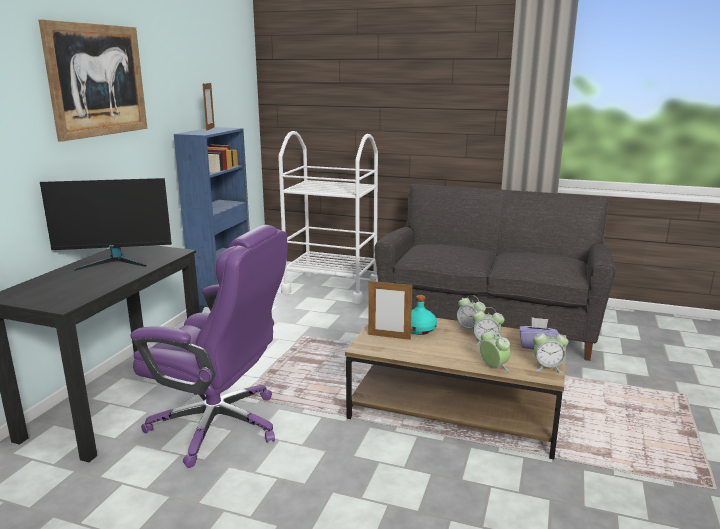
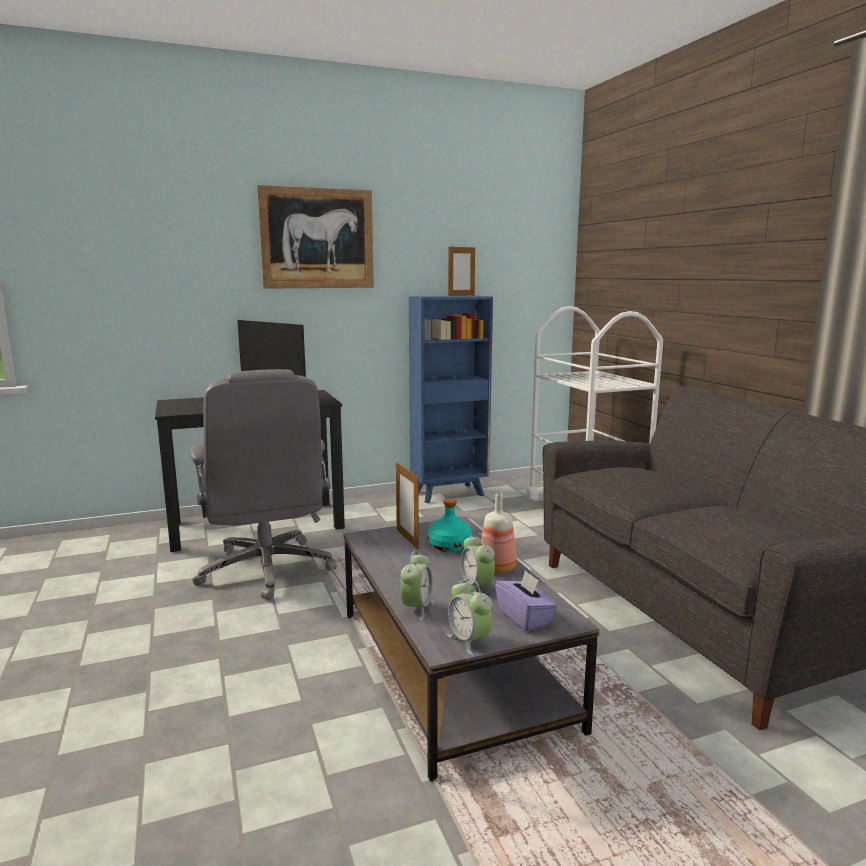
camera: 50 degrees right, 5 degrees down
(219, 425) = (267, 570): purple office chair -> grey office chair
(456, 408) = (452, 668): brown coffee table -> grey coffee table
(469, 329) = (498, 568): alarm clock -> bottle

